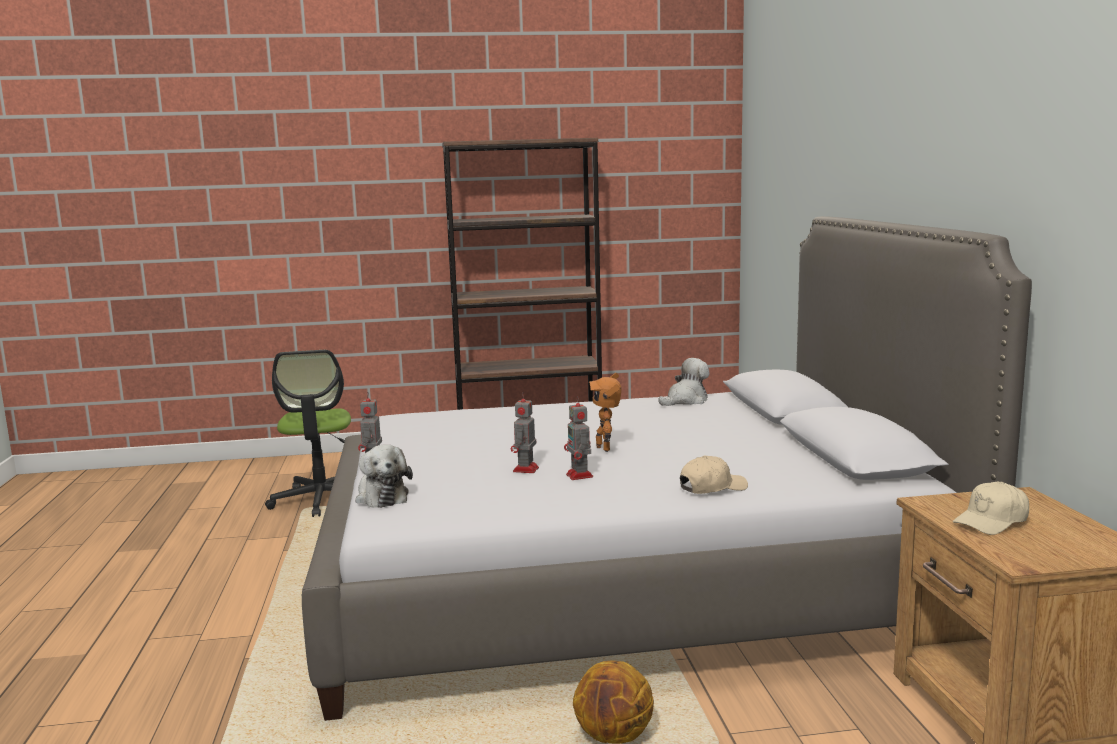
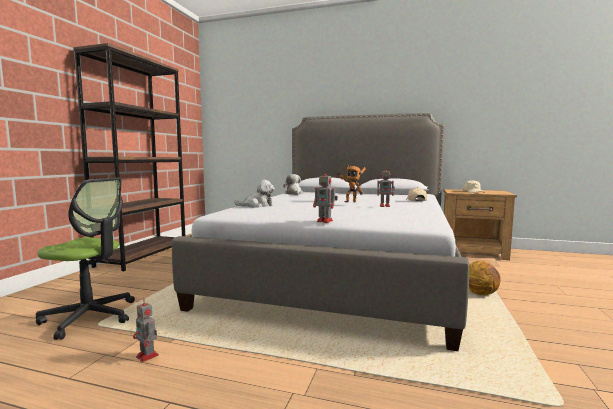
camera: 65 degrees left, 5 degrees down
(381, 496) = (384, 223): plush toy -> plush toy (257, 206)
(525, 470) = (366, 209): toy robot -> toy robot (148, 356)

